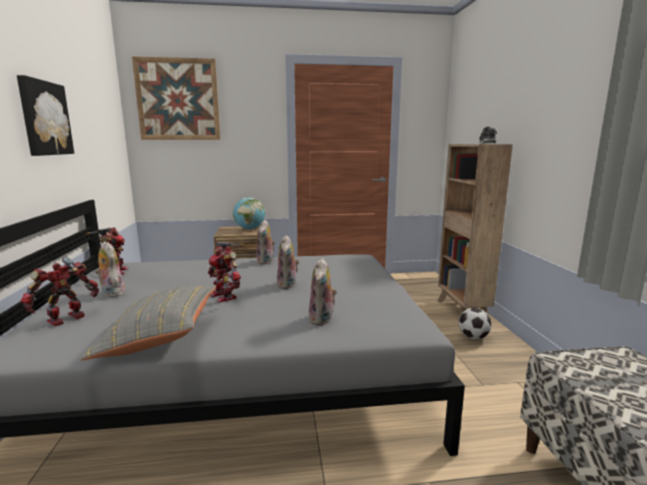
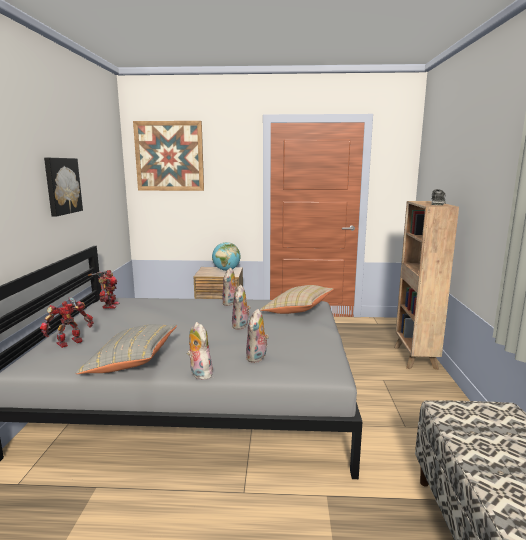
camera: 10 degrees right, 0 degrees up
(111, 293) = (104, 324): plush toy -> plush toy (199, 374)
(225, 296) = (188, 332): toy robot -> none
(345, 265) = (297, 311): none -> beige pillow
(473, 337) = (415, 384): football -> none

